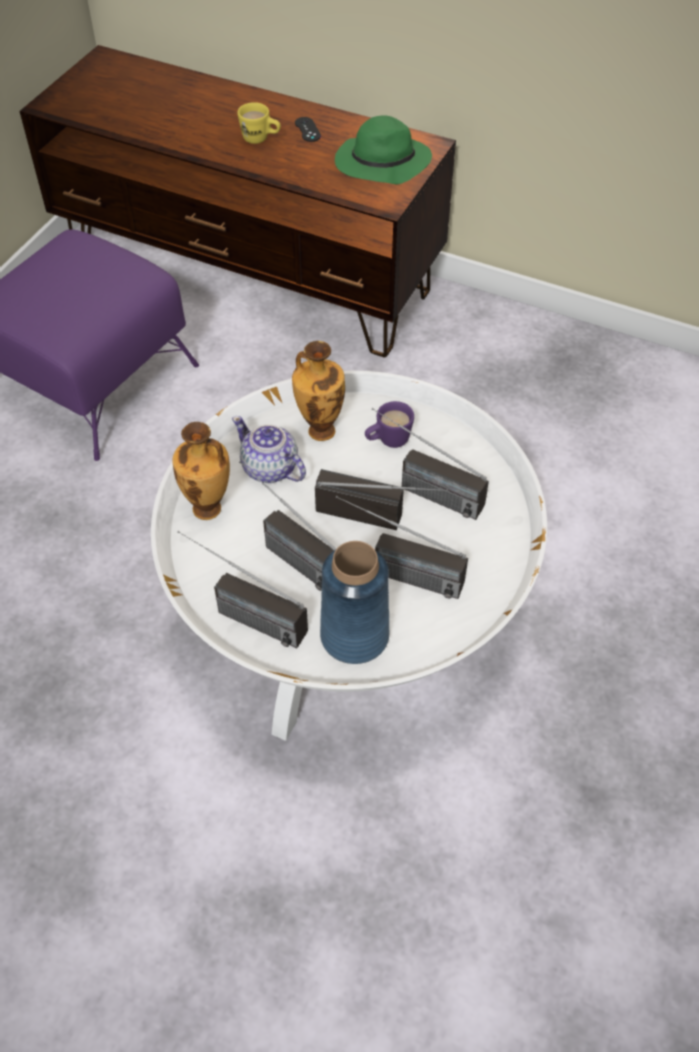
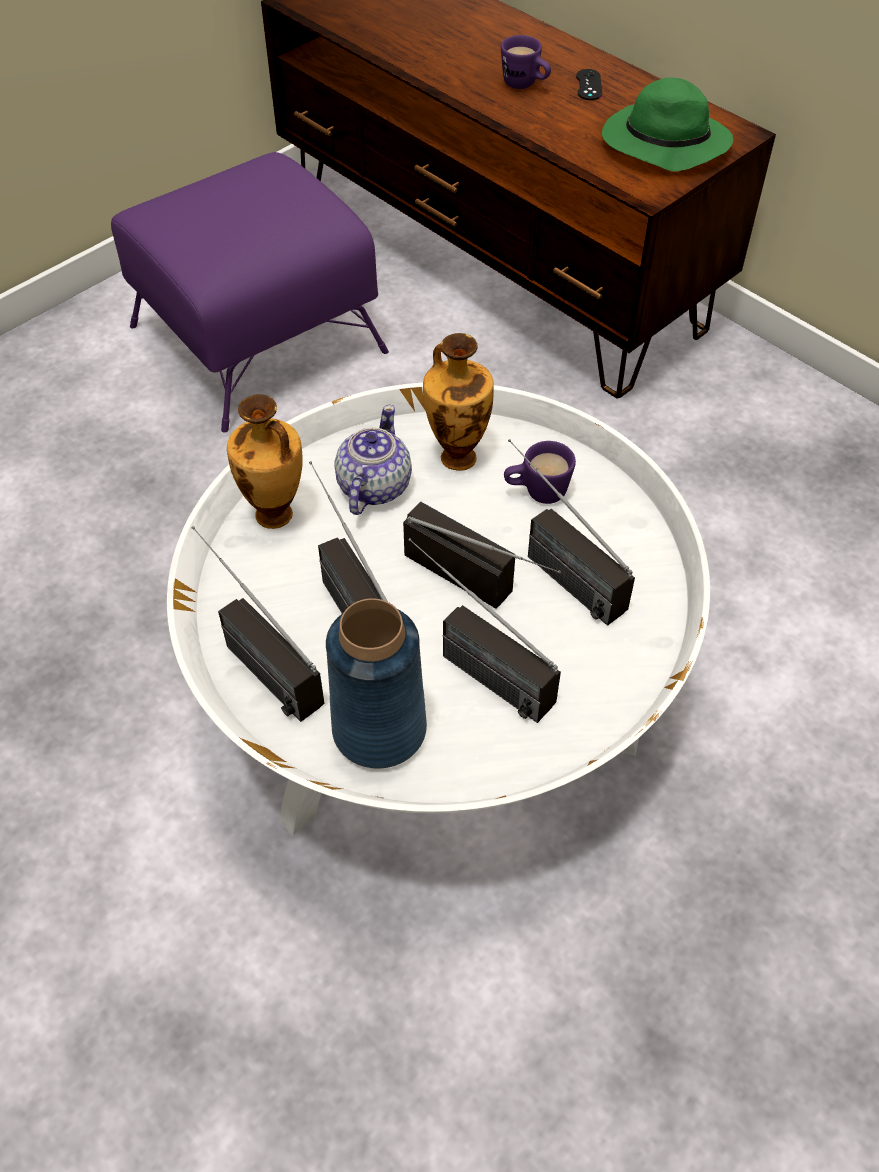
camera: 20 degrees right, 0 degrees up
(261, 139) = (525, 85): yellow mug -> purple mug
(270, 469) = (373, 487): teapot -> teapot turned 45 degrees clockwise

